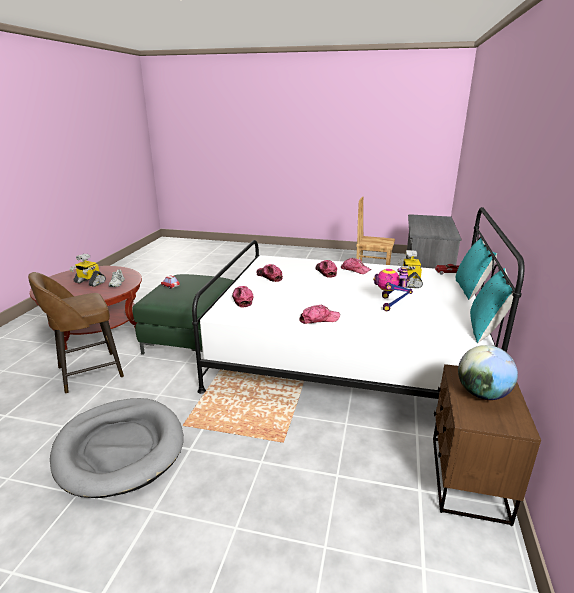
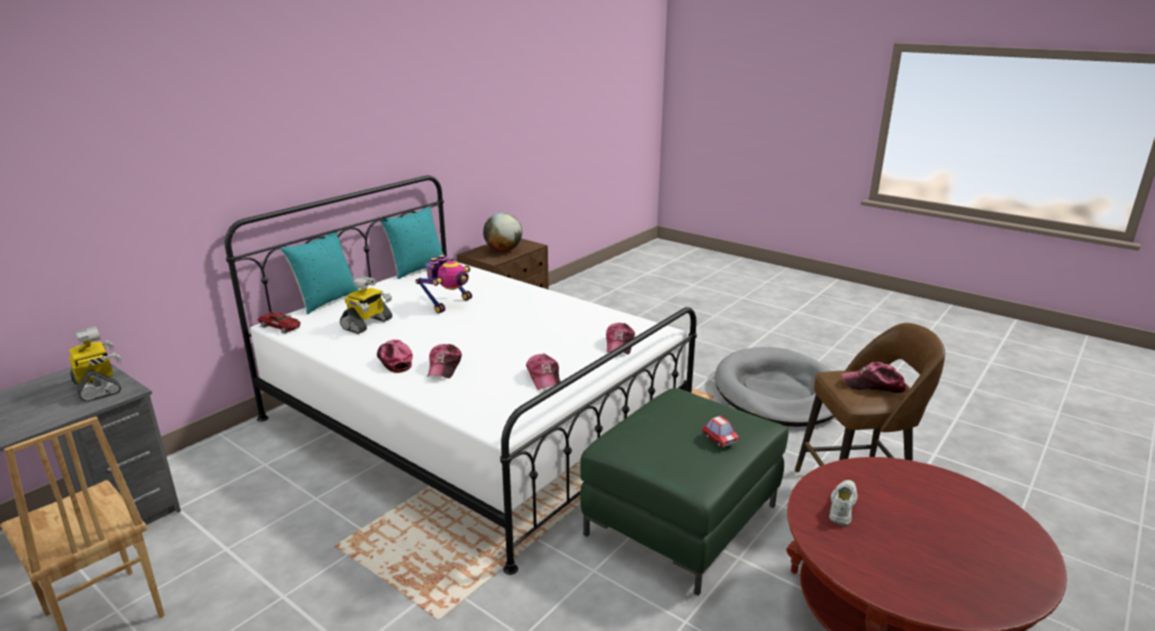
camera: 155 degrees left, 0 degrees up
(89, 282) = (915, 529): toy robot -> toy robot (99, 387)
(319, 319) = (552, 304): cap -> cap (873, 385)

